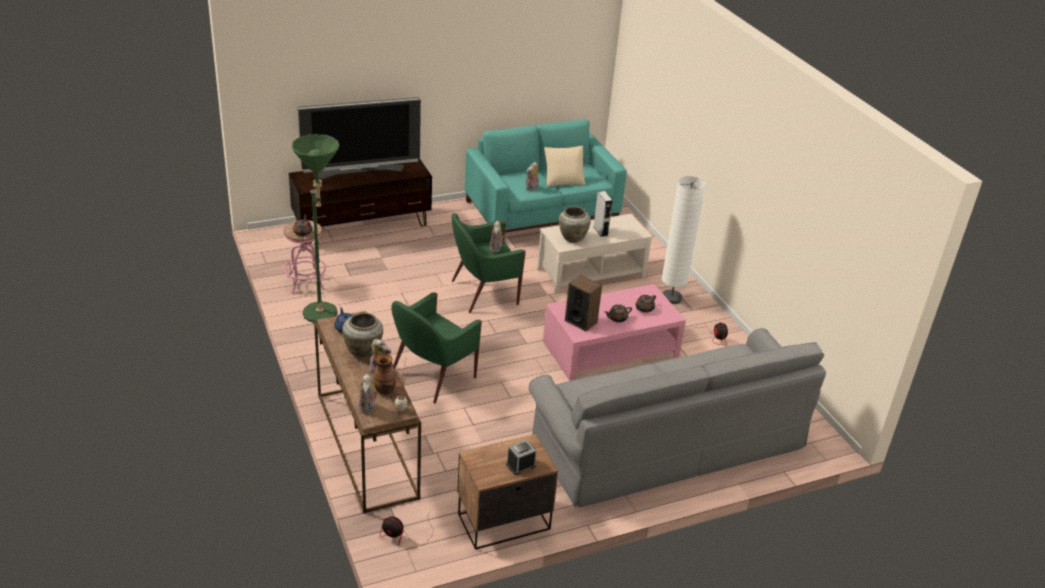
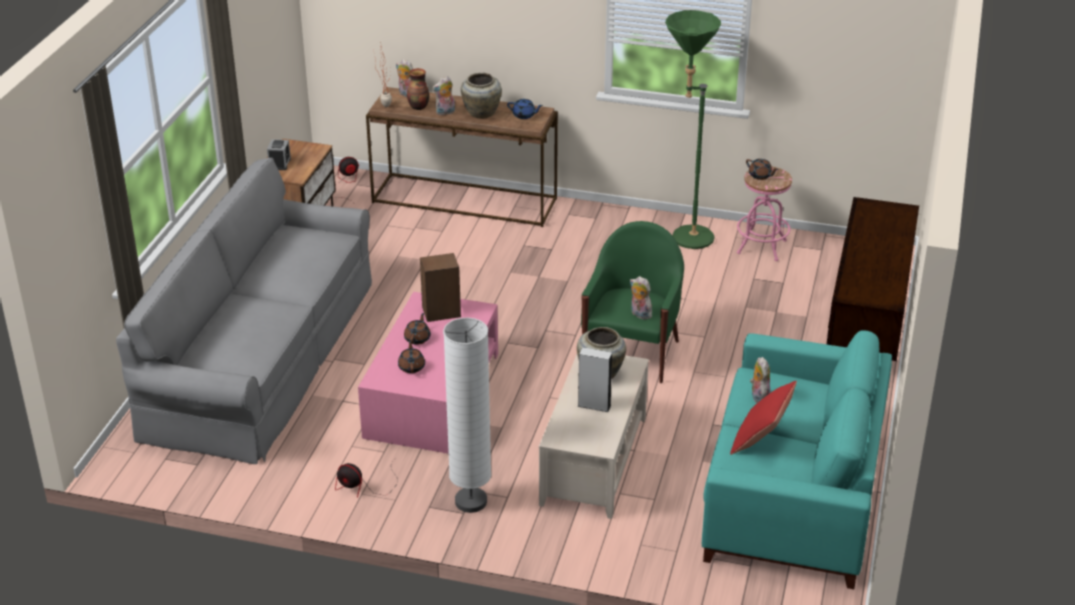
camera: 130 degrees right, 0 degrees up
(360, 171) = (885, 253): television -> none
(431, 376) = (519, 264): green armchair -> none
(563, 180) = (761, 439): beige pillow -> red pillow

